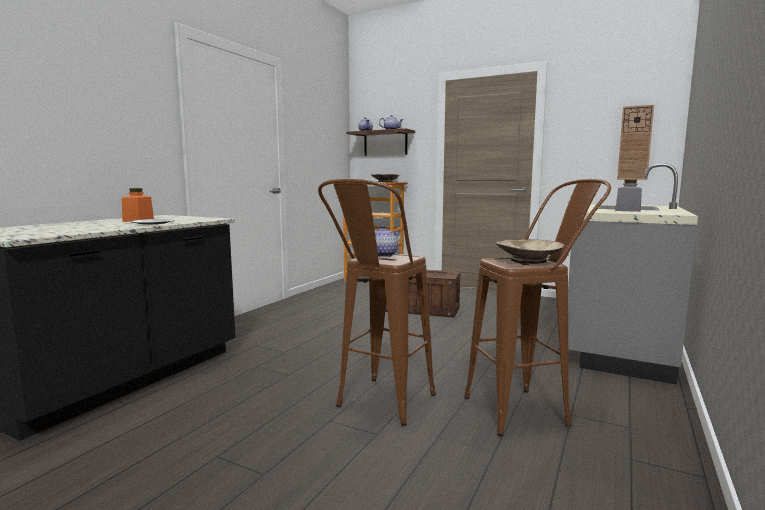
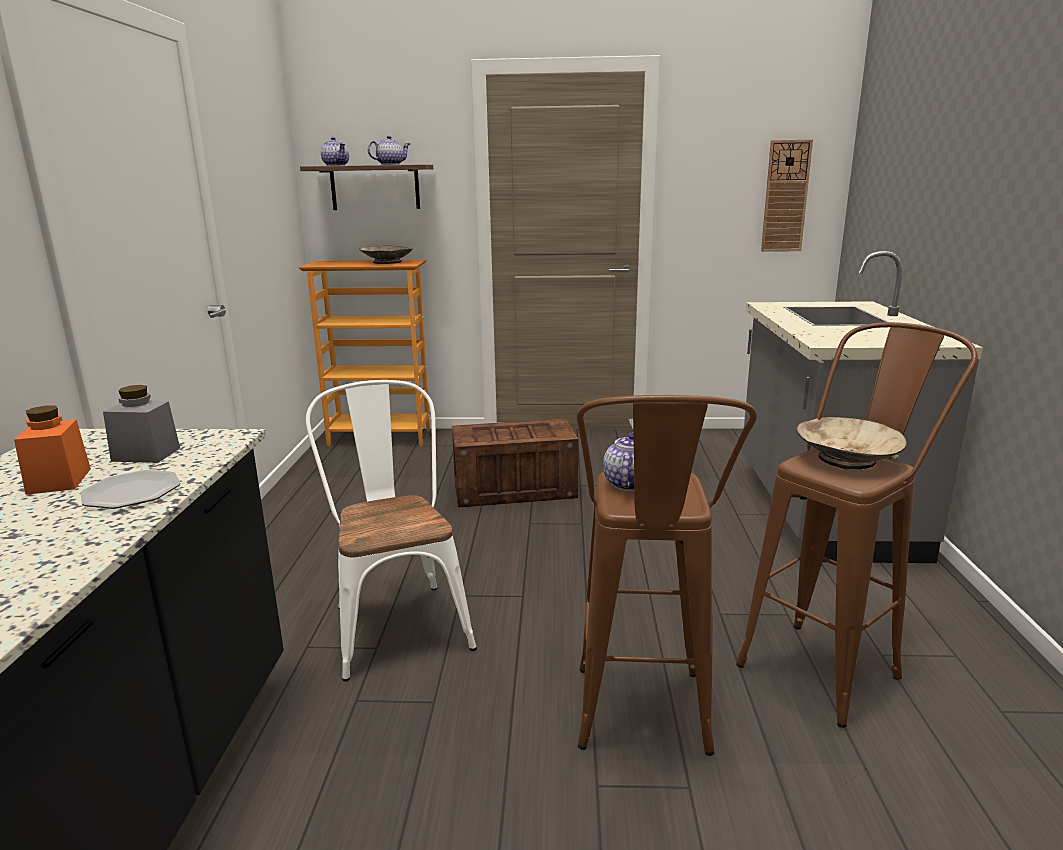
camera: 25 degrees left, 10 degrees up
(304, 345) = (397, 621): none -> white chair
(628, 210) = (869, 332): grey jar -> grey jar (146, 454)

